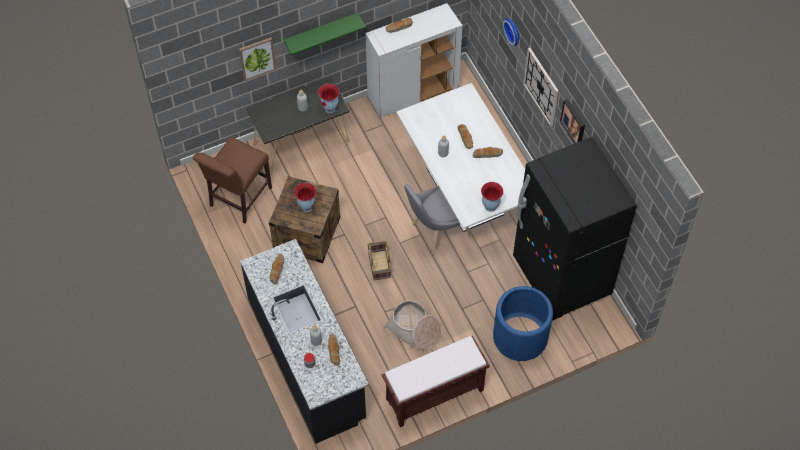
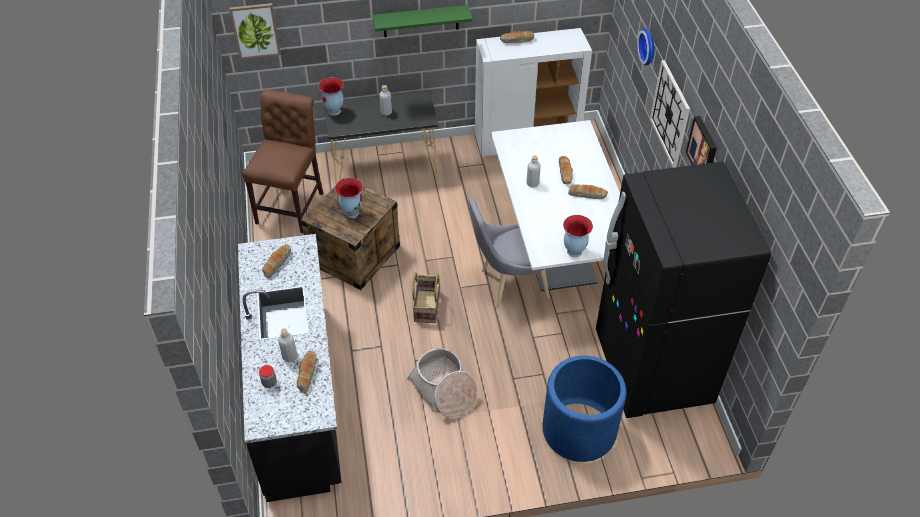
camera: 15 degrees right, 10 degrees down
(238, 199) = (292, 205): brown chair -> brown chair turned 150 degrees clockwise
(257, 58) = (338, 32): picture -> picture (255, 30)
(330, 108) = (417, 118): vase -> vase (334, 111)
(434, 395) = (442, 477): brown bench -> none

